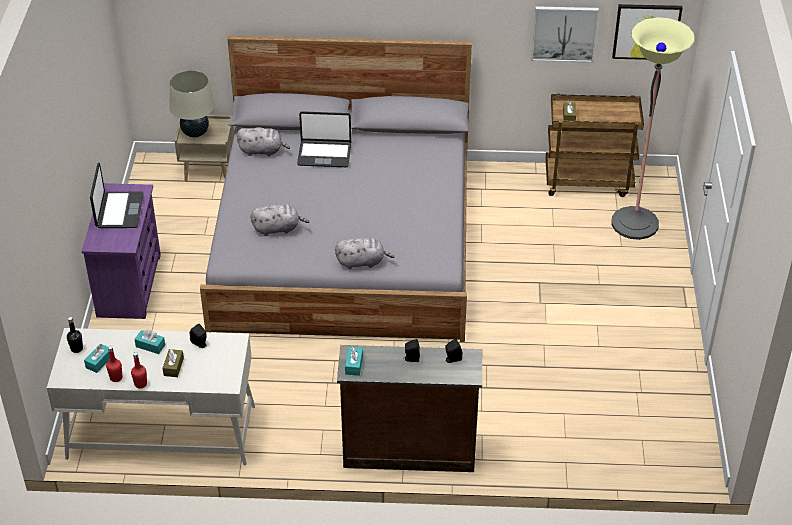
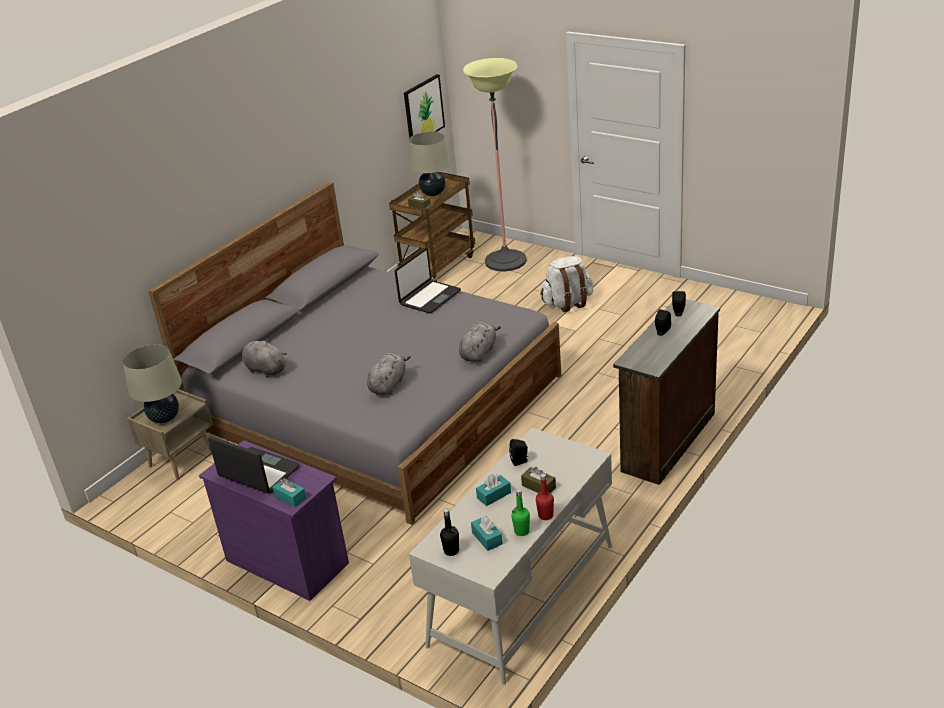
camera: 55 degrees left, 10 degrees down
(116, 377) = (521, 531): red bottle -> green bottle
(262, 151) = (264, 369): grey plush toy -> grey plush toy turned 90 degrees counterclockwise
(324, 154) = (312, 336): laptop -> laptop (429, 297)
(354, 365) = (646, 363): turquoise tissue box -> turquoise tissue box (290, 497)
(564, 33) = (379, 140): picture -> none
(590, 299) = (567, 303): none -> white backpack
(602, 113) = (433, 193): none -> beige table lamp

